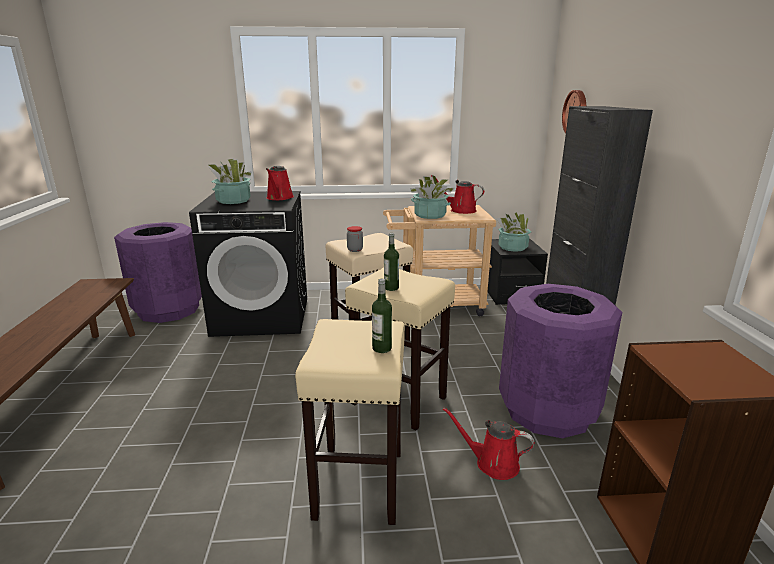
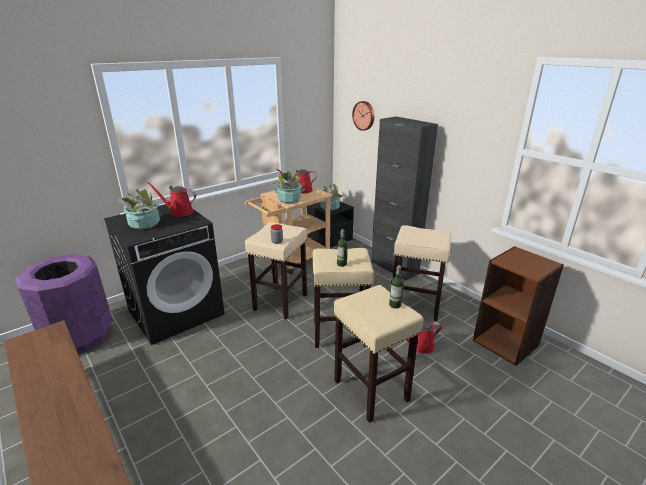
camera: 35 degrees left, 5 degrees up
(279, 198) = (179, 212): red watering can -> red watering can turned 135 degrees clockwise
(548, 410) = (415, 305): purple trash can -> beige stool

